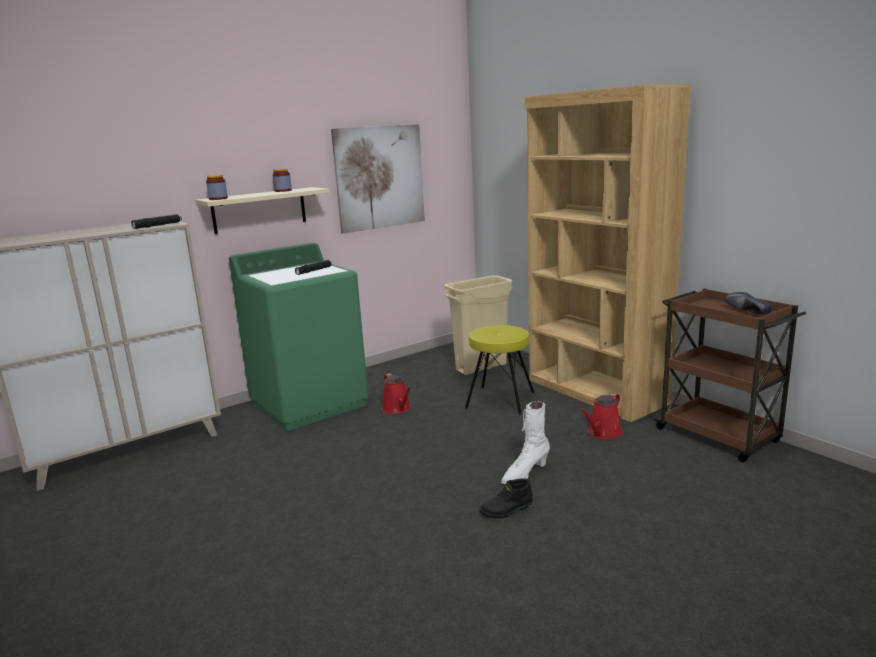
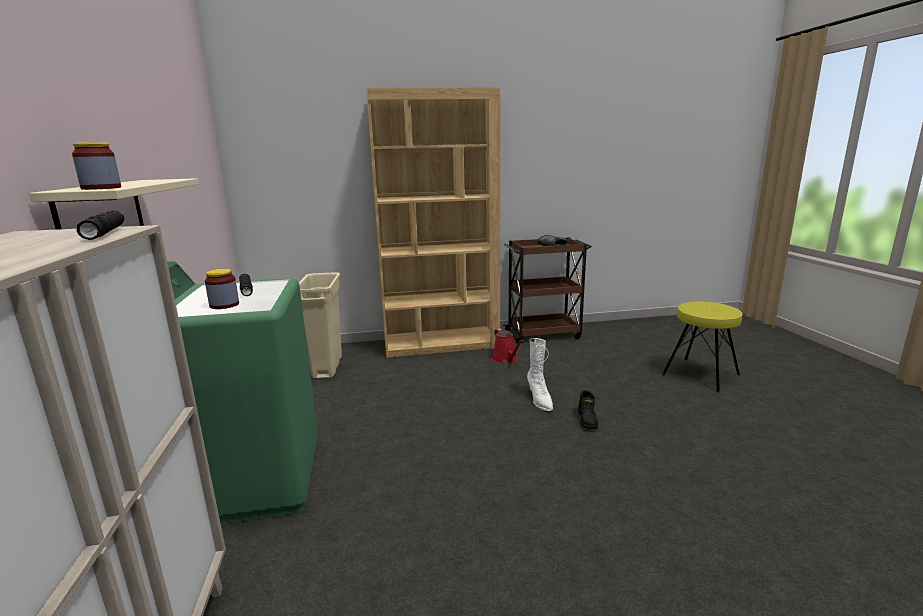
camera: 65 degrees left, 0 degrees up
(283, 191) = (135, 181): jar -> jar (224, 305)
(379, 177) = (181, 172): picture -> none
(397, 409) = (352, 425): red watering can -> none
(499, 400) = (406, 377): yellow stool -> yellow stool (701, 375)

